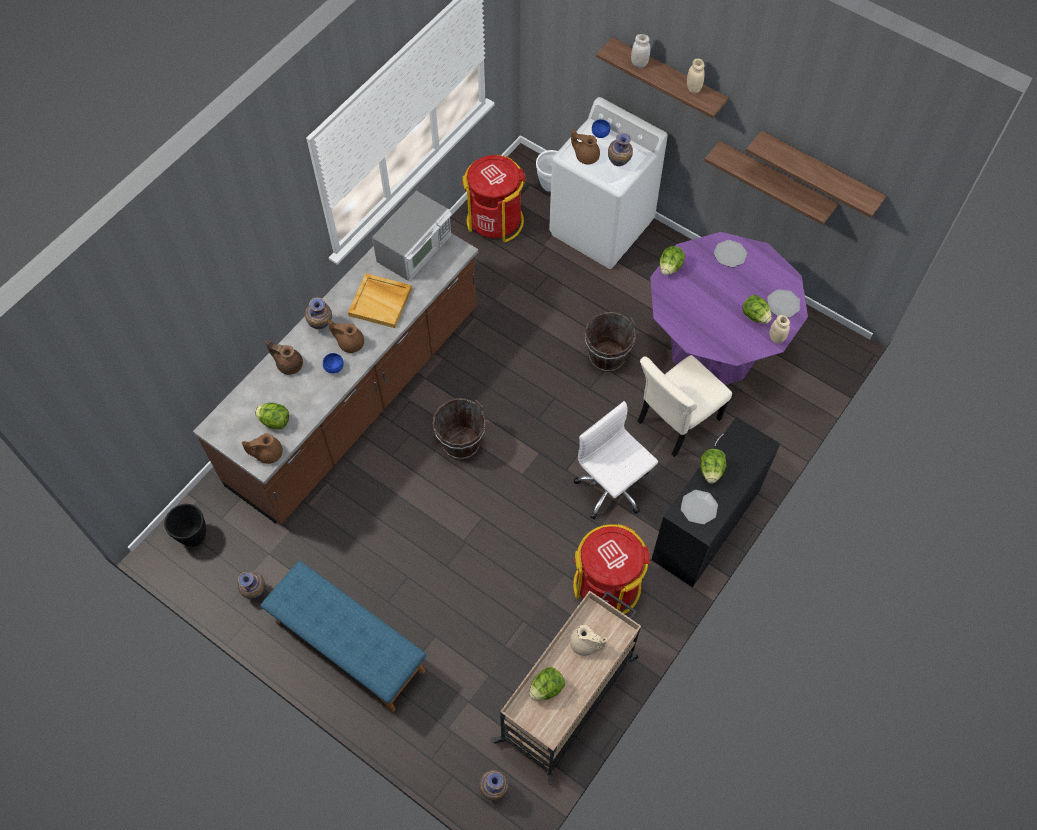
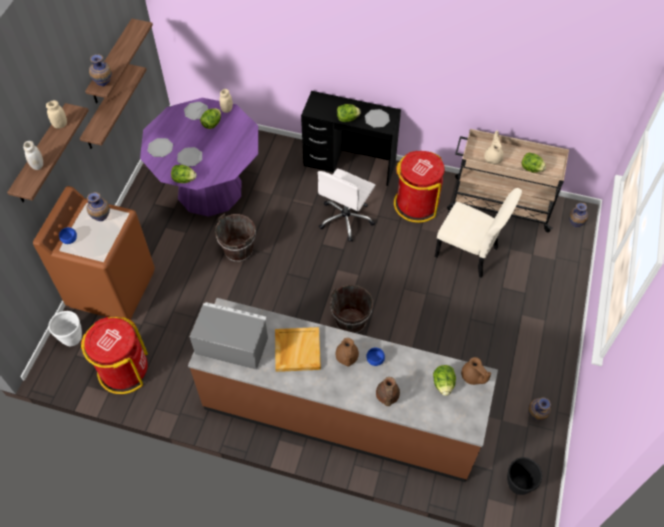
camera: 110 degrees left, 5 degrees down
(321, 326) = (339, 386): vase -> vase (104, 84)
(348, 647) = (538, 336): blue bench -> none
(586, 156) = (98, 243): brown teapot -> none
(602, 228) = (112, 287): white washing machine -> brown washing machine
(676, 422) = (278, 197): beige chair -> beige chair (468, 254)
(704, 280) = (190, 157): none -> plate

